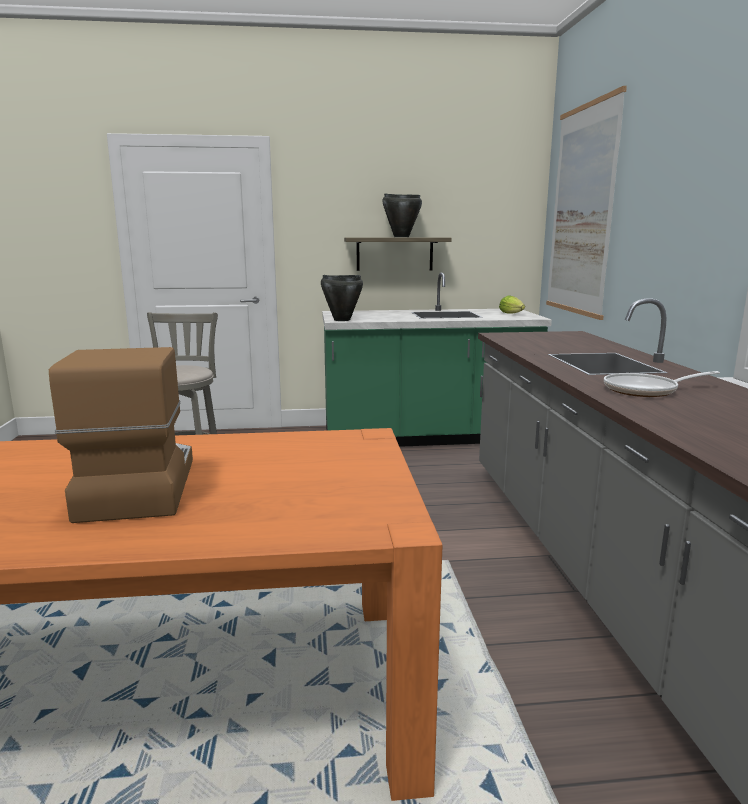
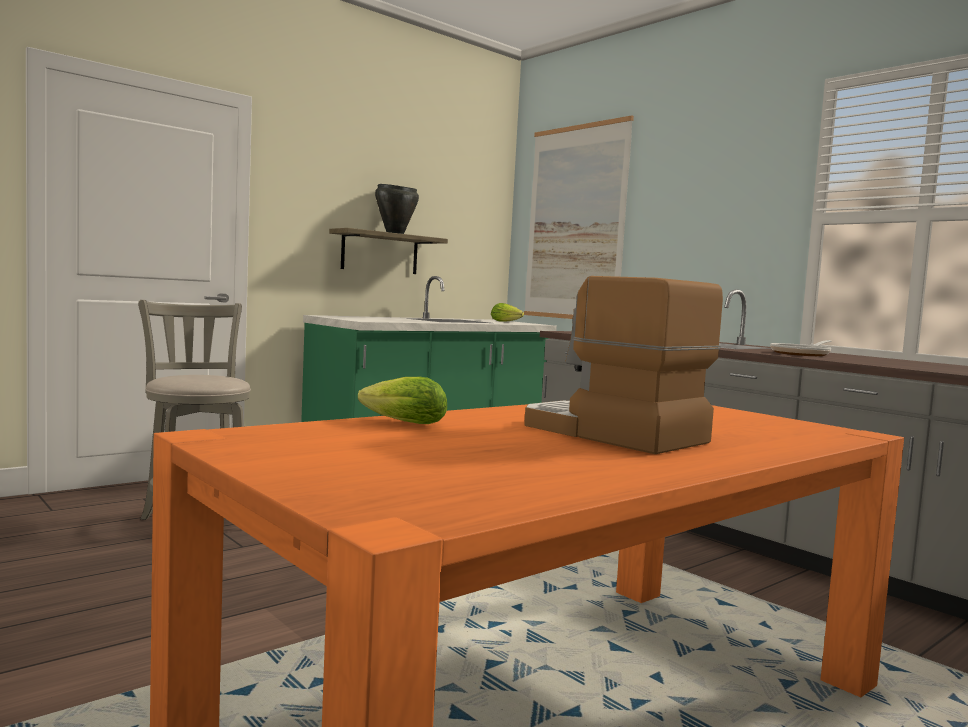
camera: 35 degrees left, 10 degrees down
(38, 450) = (400, 422): none -> lettuce
(341, 320) = (368, 320): black cooking pot -> none

